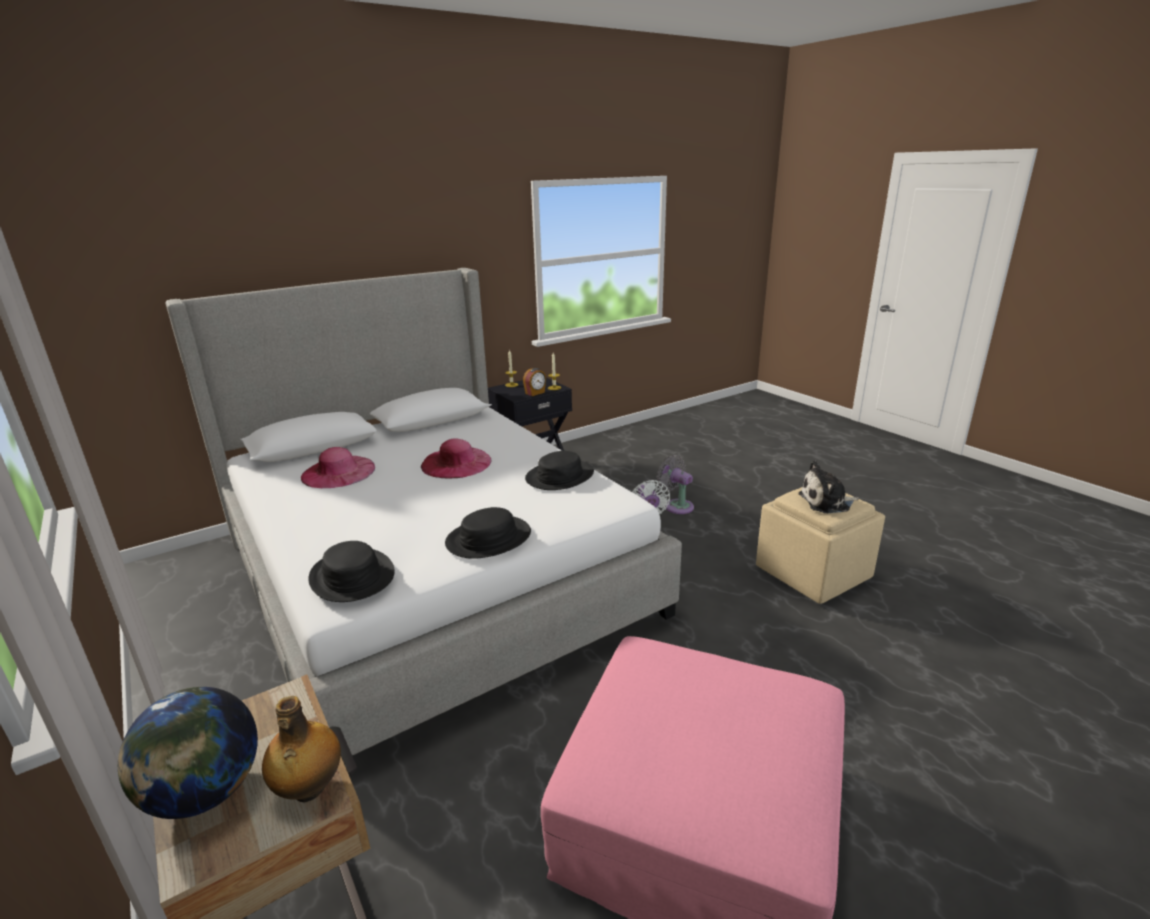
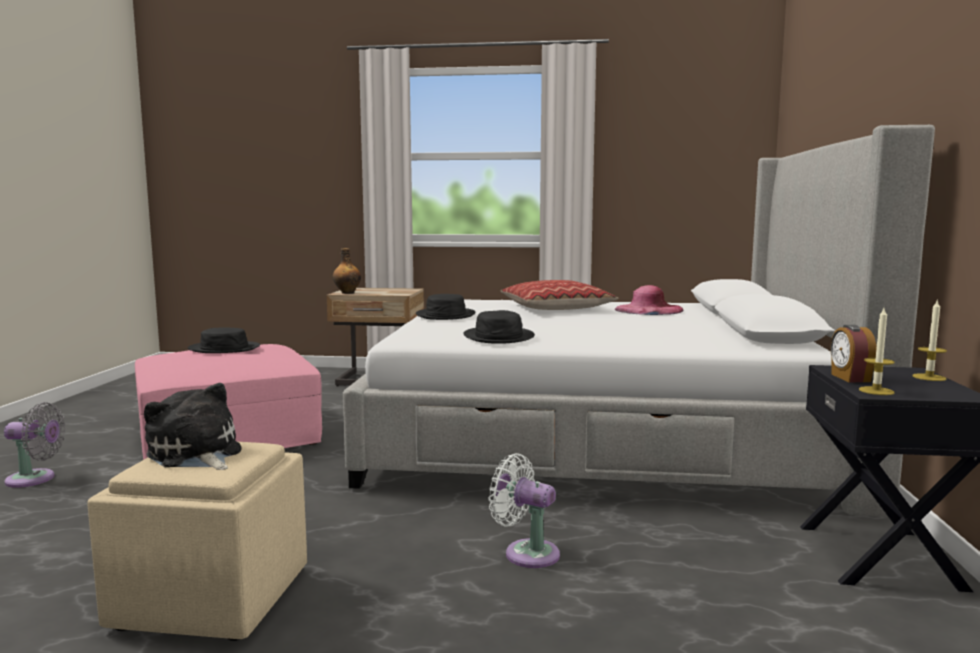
camera: 130 degrees right, 15 degrees down
(205, 793) = (377, 289): globe -> none
(352, 576) = (469, 299): black hat -> black hat (224, 348)
(371, 508) = (556, 308): none -> pillow
(456, 463) = (603, 325): pink hat -> none
(676, 506) = (546, 606): grey fan -> grey fan (35, 479)
(827, 502) = (196, 454): plush toy -> plush toy turned 75 degrees counterclockwise

